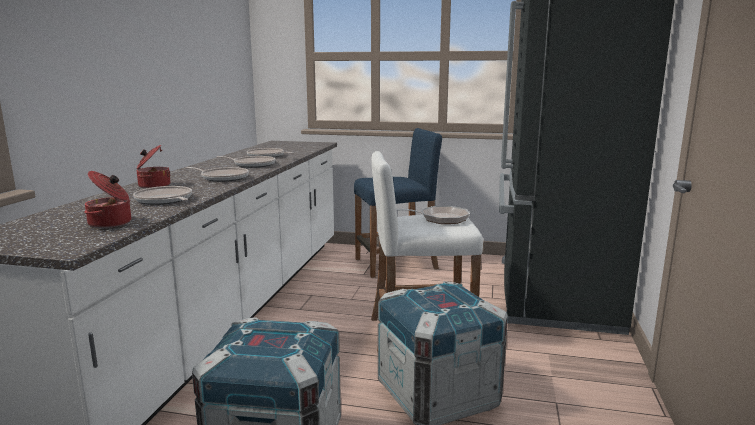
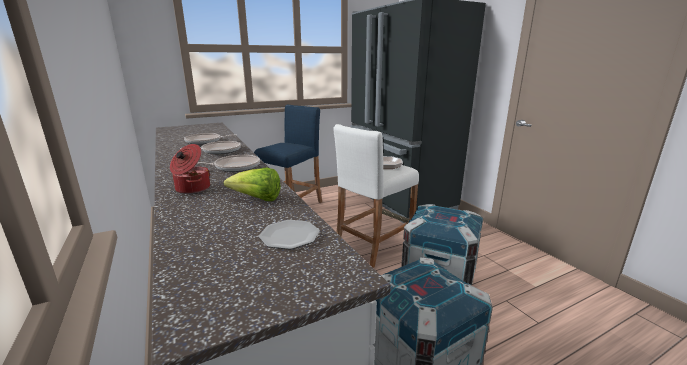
camera: 40 degrees left, 5 degrees up
(111, 223) = (290, 236): cooking pot -> plate
(164, 200) = (257, 199): frying pan -> lettuce

